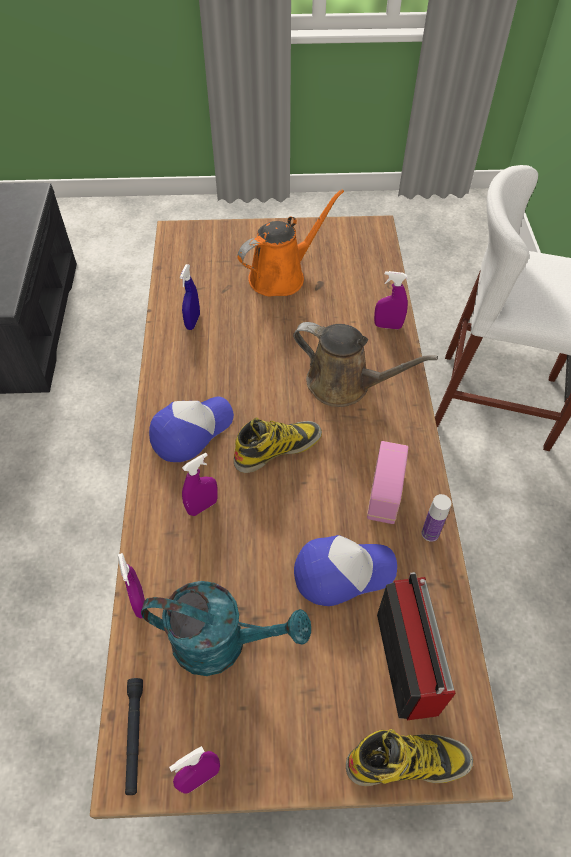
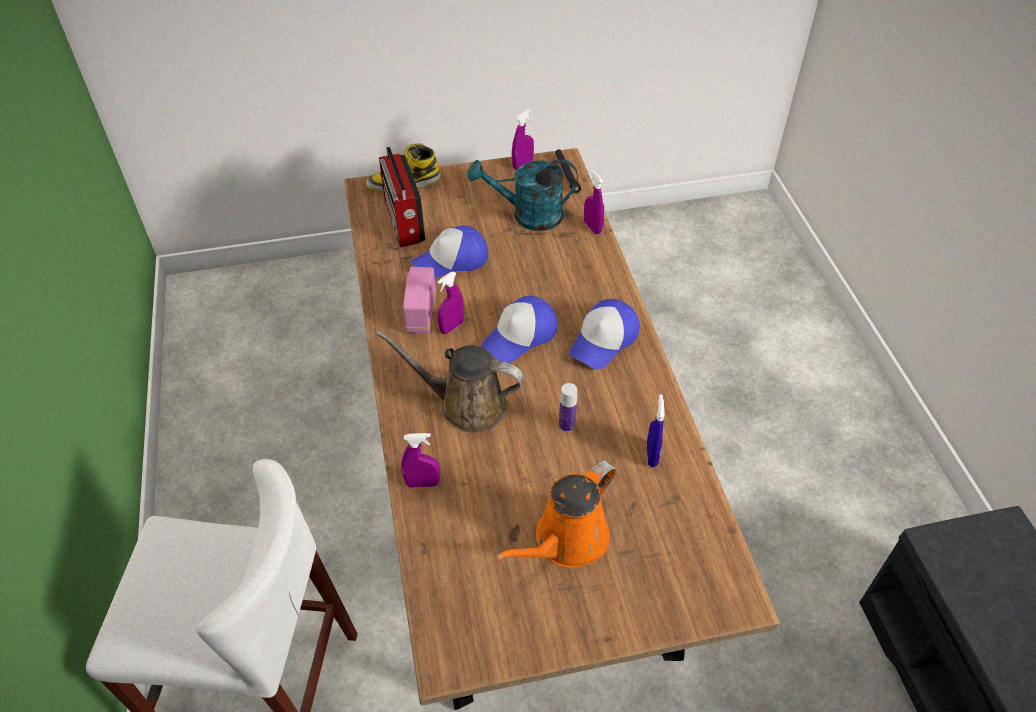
camera: 170 degrees right, 5 degrees down
(202, 506) = (571, 286): purple spray bottle -> purple spray bottle (451, 327)
(277, 448) = (520, 336): boot -> cap
(430, 533) = (384, 292): bottle -> bottle (566, 425)

